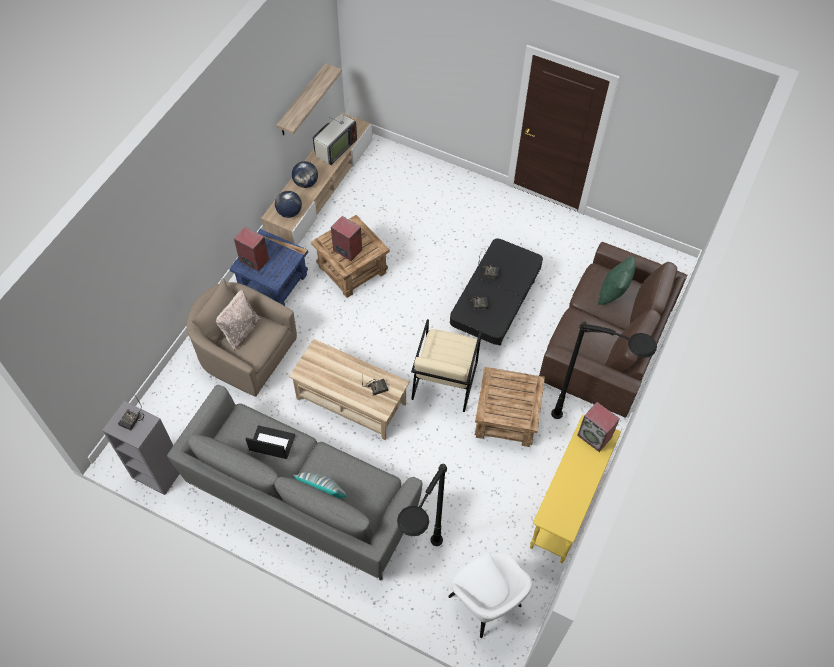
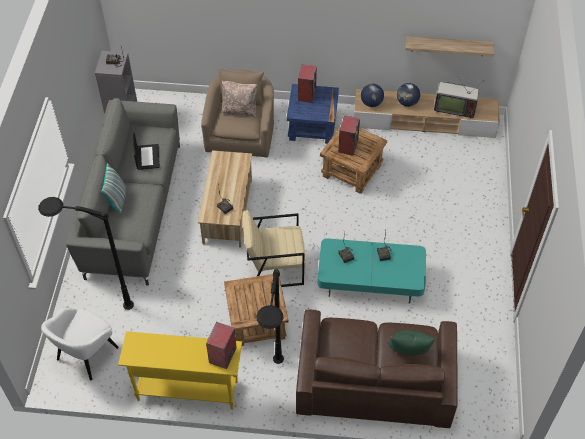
camera: 70 degrees right, 5 degrees down
(494, 304) = (370, 280): black coffee table -> turquoise coffee table

